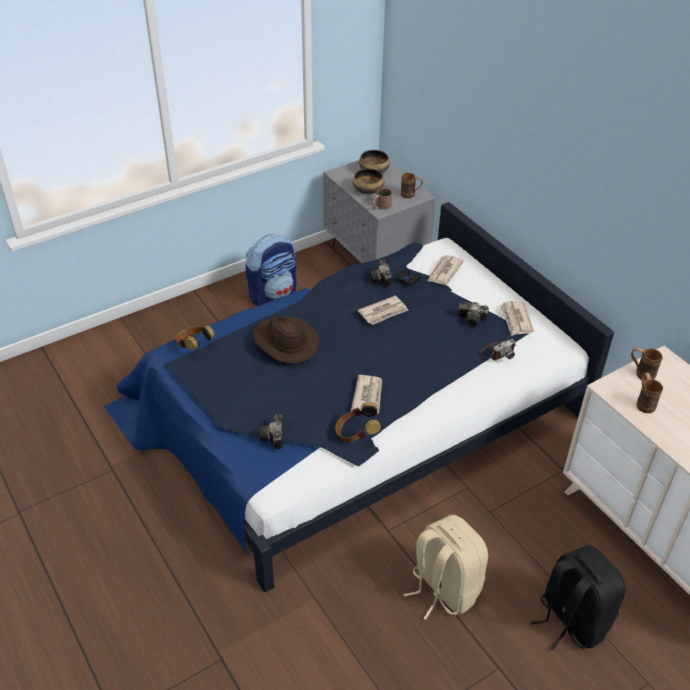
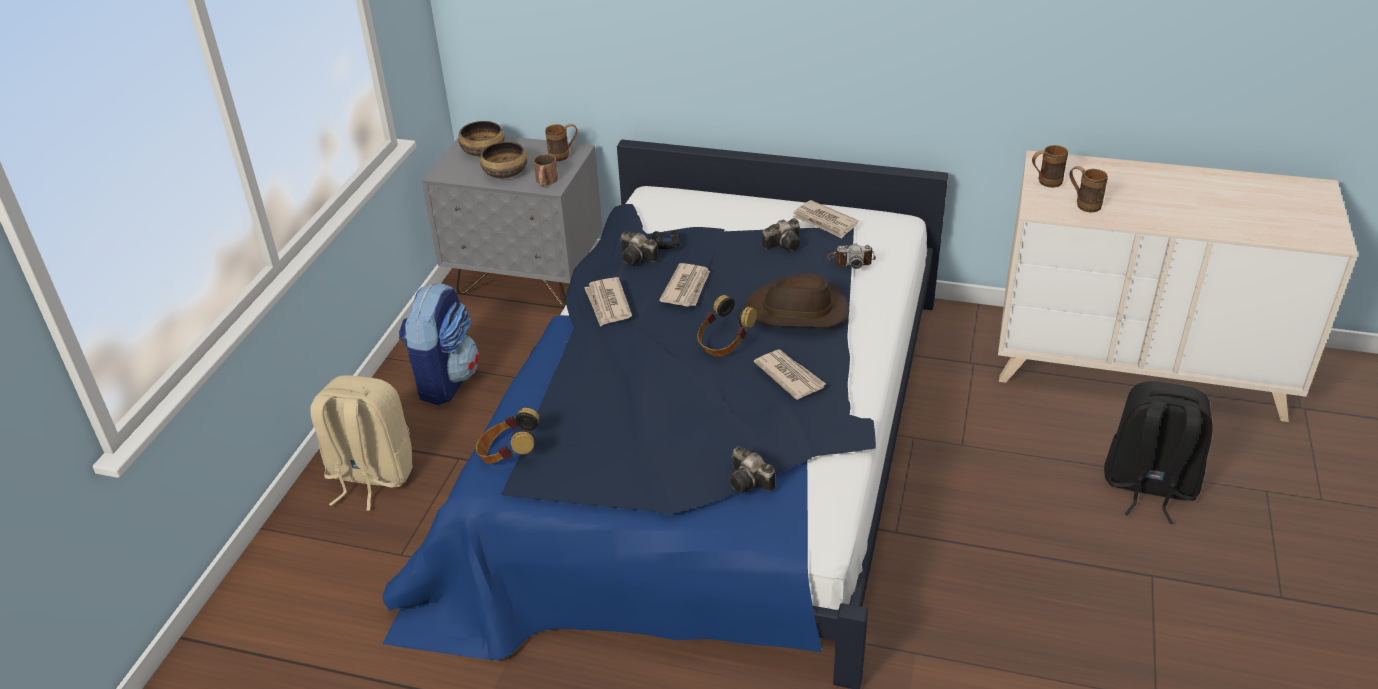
camera: 40 degrees left, 5 degrees down
(285, 342) = (623, 379): brown hat -> brown hat (797, 311)
(356, 434) = (831, 418): headphones -> headphones (724, 344)
(443, 588) = (1016, 545): beige backpack -> beige backpack (369, 476)
(444, 272) = (692, 216): newspaper -> newspaper (608, 304)
(497, 352) = (851, 260): camera -> camera turned 75 degrees clockwise

